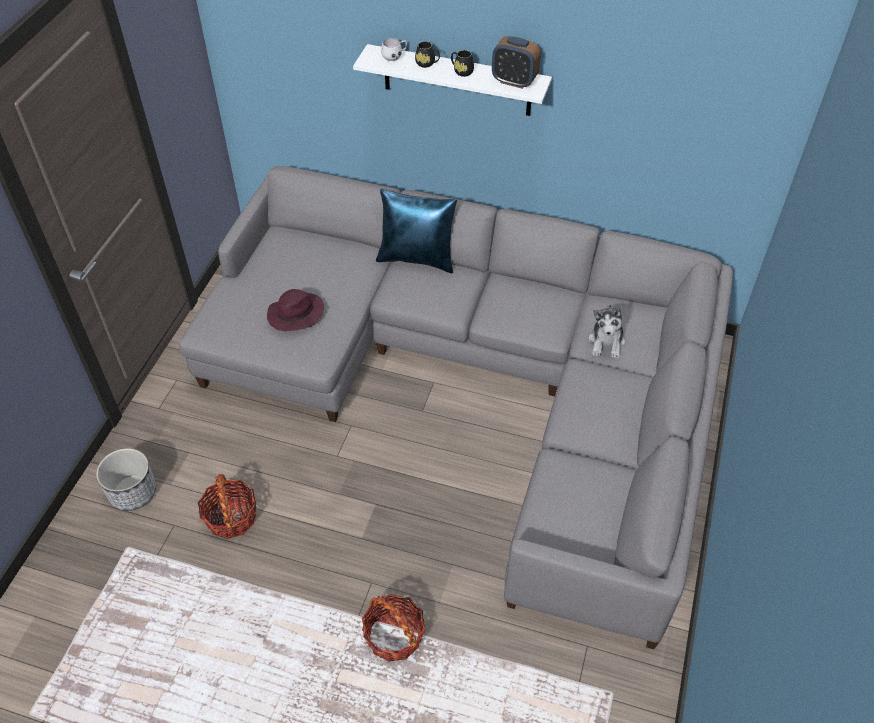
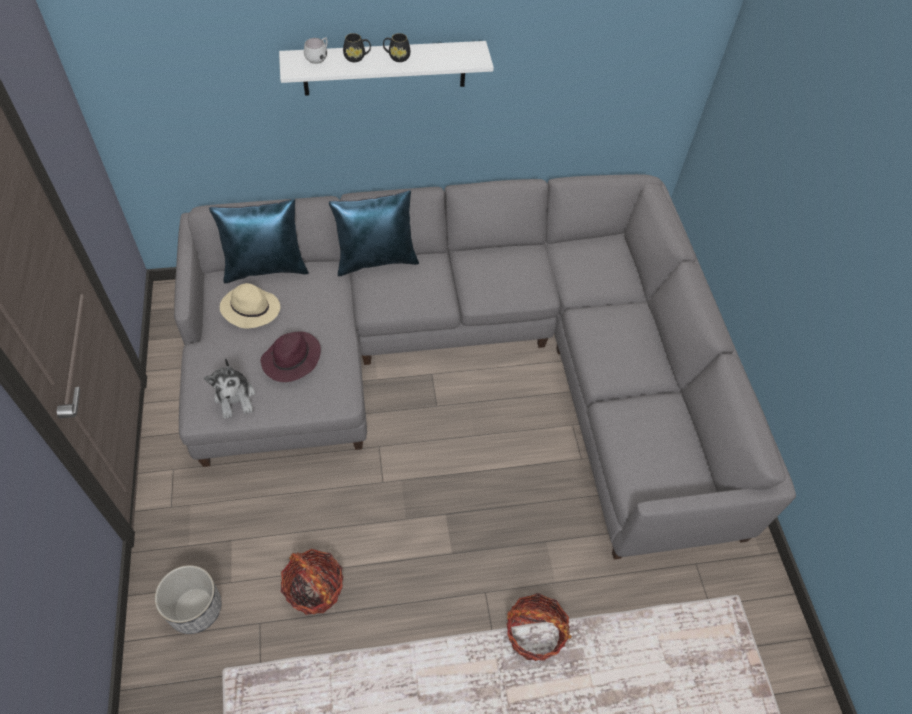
camera: 30 degrees left, 5 degrees up
(286, 264) = (250, 309): none -> beige hat
(319, 236) = (266, 268): none -> blue pillow
(514, 81) = (455, 55): alarm clock -> none
(606, 342) = (590, 283): plush toy -> plush toy (235, 397)

